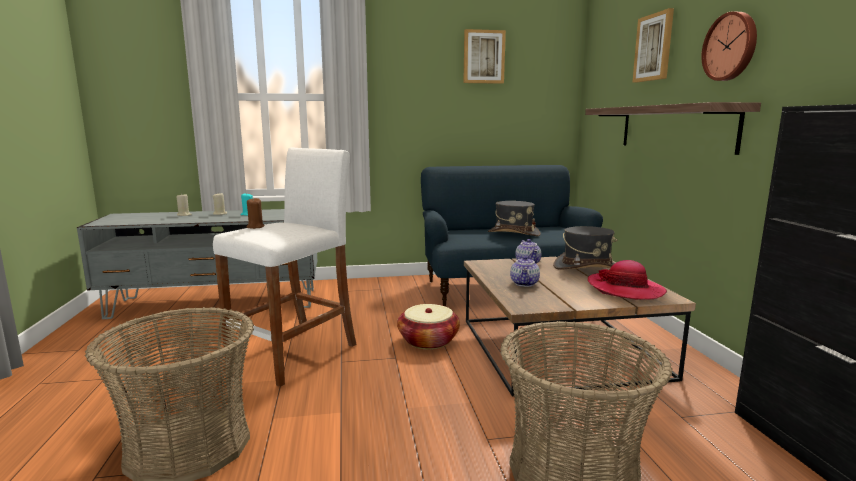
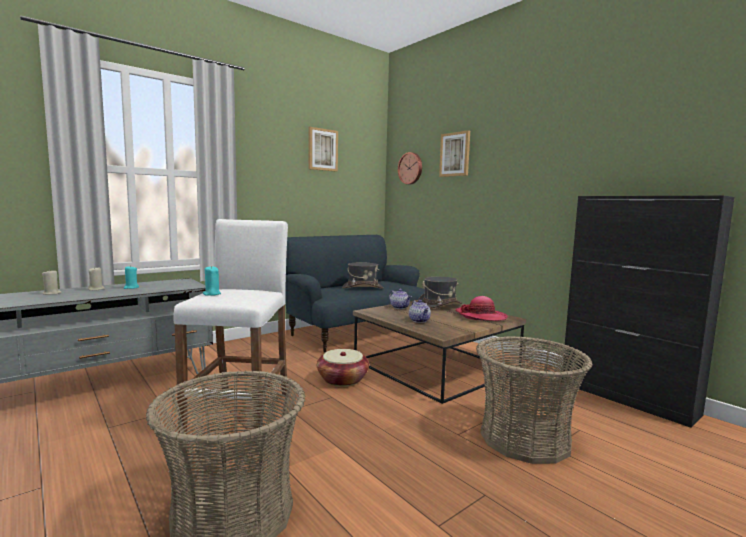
camera: 30 degrees left, 5 degrees down
(255, 227) = (211, 294): brown candle -> turquoise candle
(674, 128) = (477, 208): shelf -> none
(731, 47) = (518, 159): wall clock -> wall clock (411, 168)

